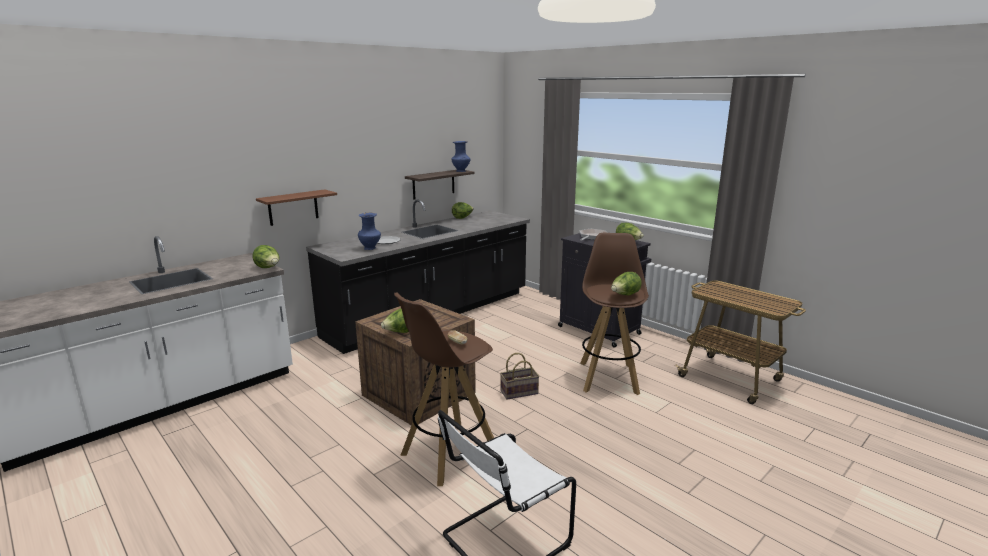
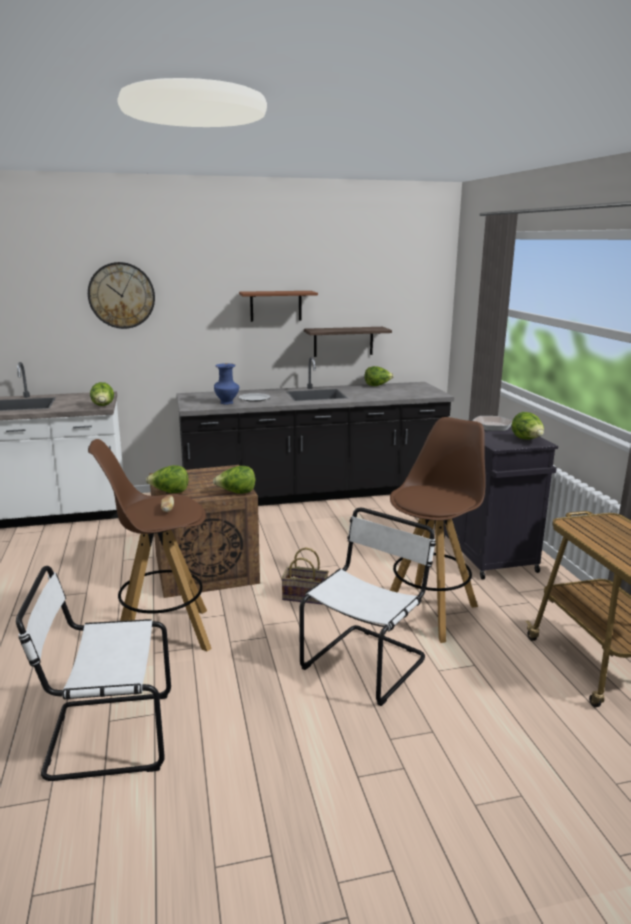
camera: 30 degrees right, 0 degrees up
(249, 158) = (121, 295): none -> wall clock
(293, 207) = (165, 350): brown shelf -> brown shelf (276, 306)
(461, 171) = (376, 328): blue vase -> none
(610, 422) = (367, 661): none -> white chair
(625, 295) = (435, 503): lettuce -> lettuce (236, 493)

